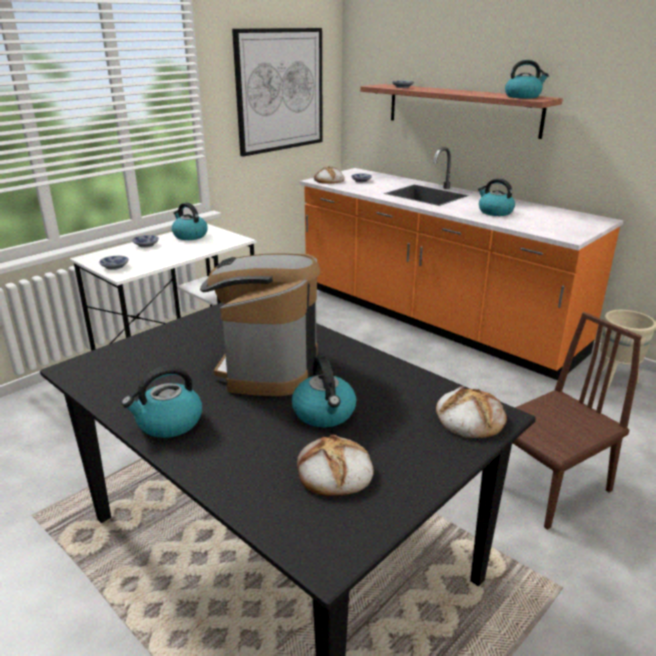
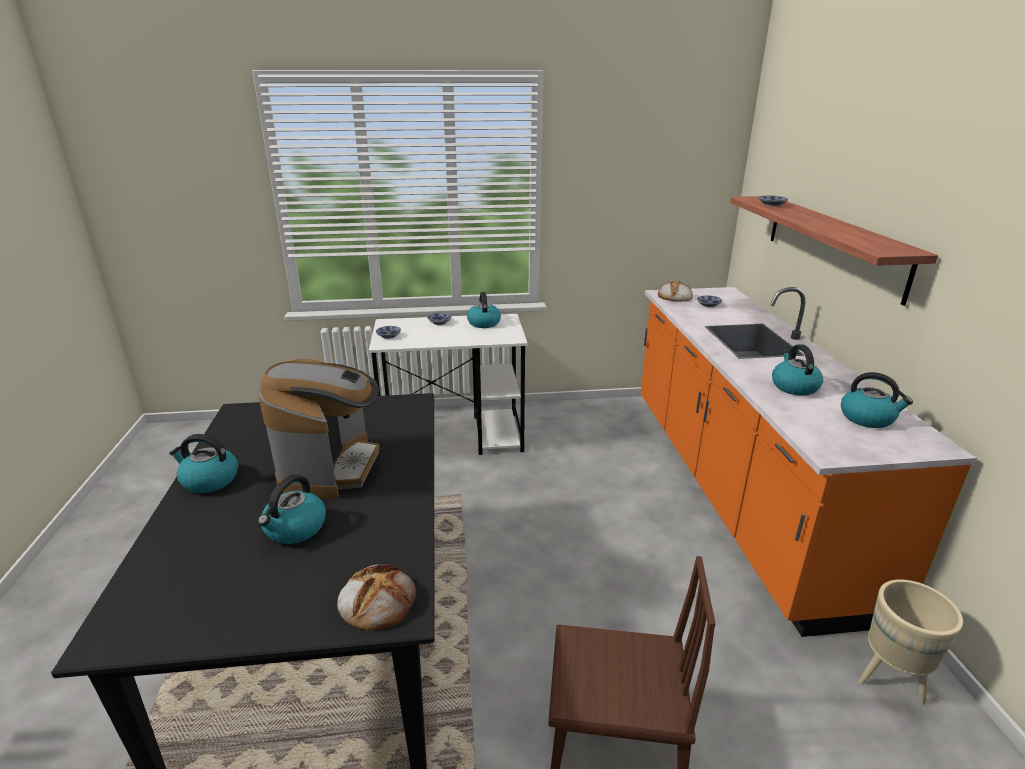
camera: 40 degrees right, 0 degrees up
(267, 367) = (331, 467): coffee machine -> coffee machine turned 135 degrees clockwise
(280, 90) = (645, 191): picture -> none
(334, 472) = (216, 580): bread -> none
(523, 97) = (878, 243): kettle -> kettle (867, 418)

